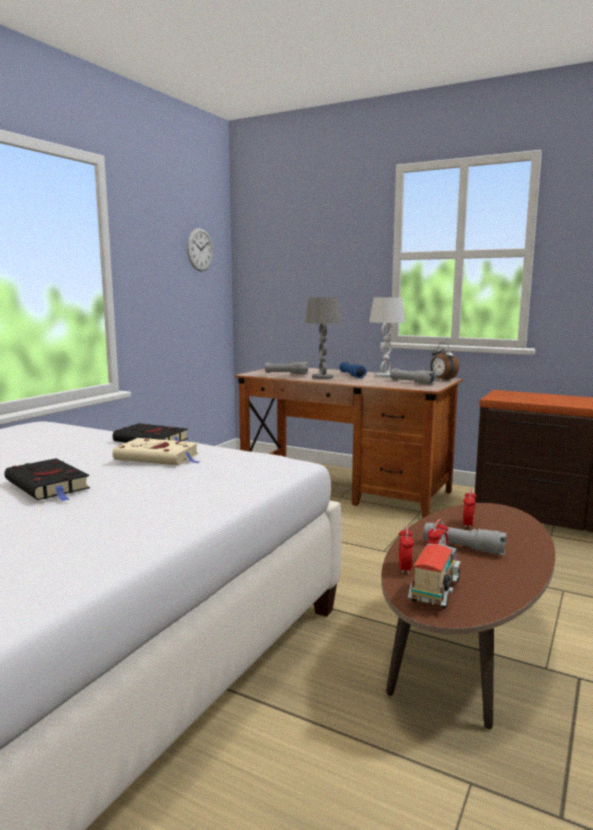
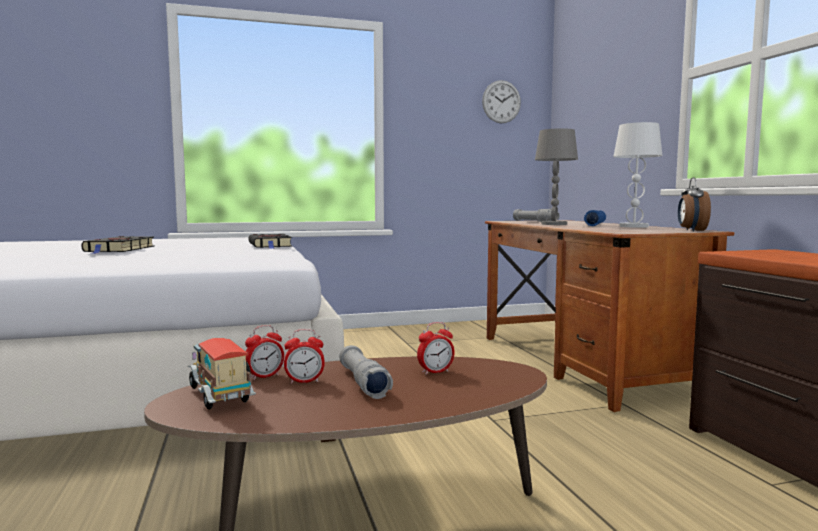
camera: 45 degrees right, 5 degrees down
(159, 457) = (220, 248): beige book -> none
(412, 382) = (634, 230): grey flashlight -> none
(436, 594) = (221, 396): toy truck -> toy truck turned 105 degrees counterclockwise

